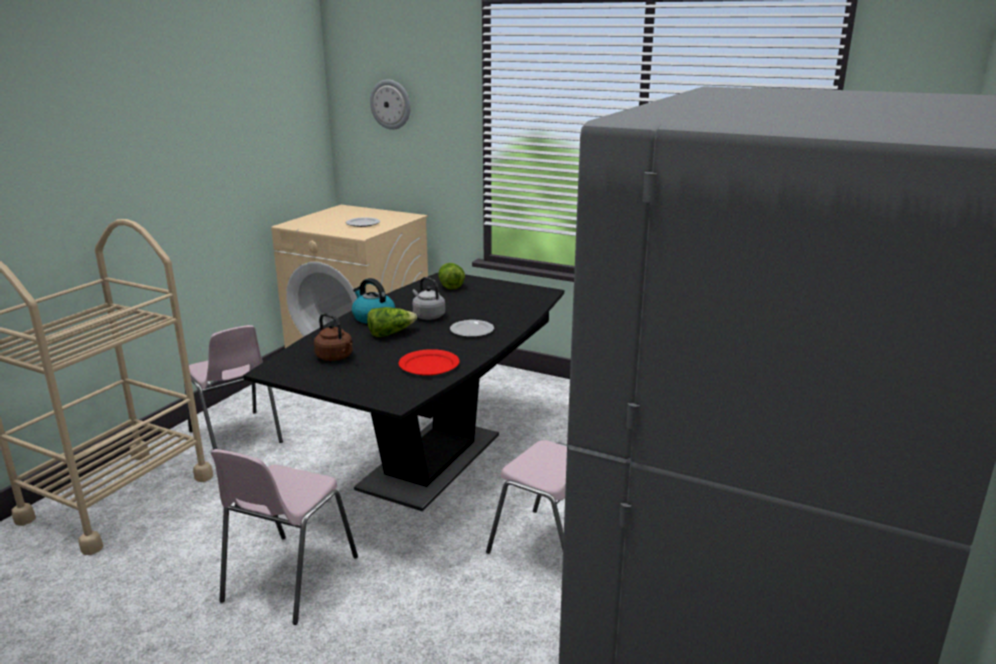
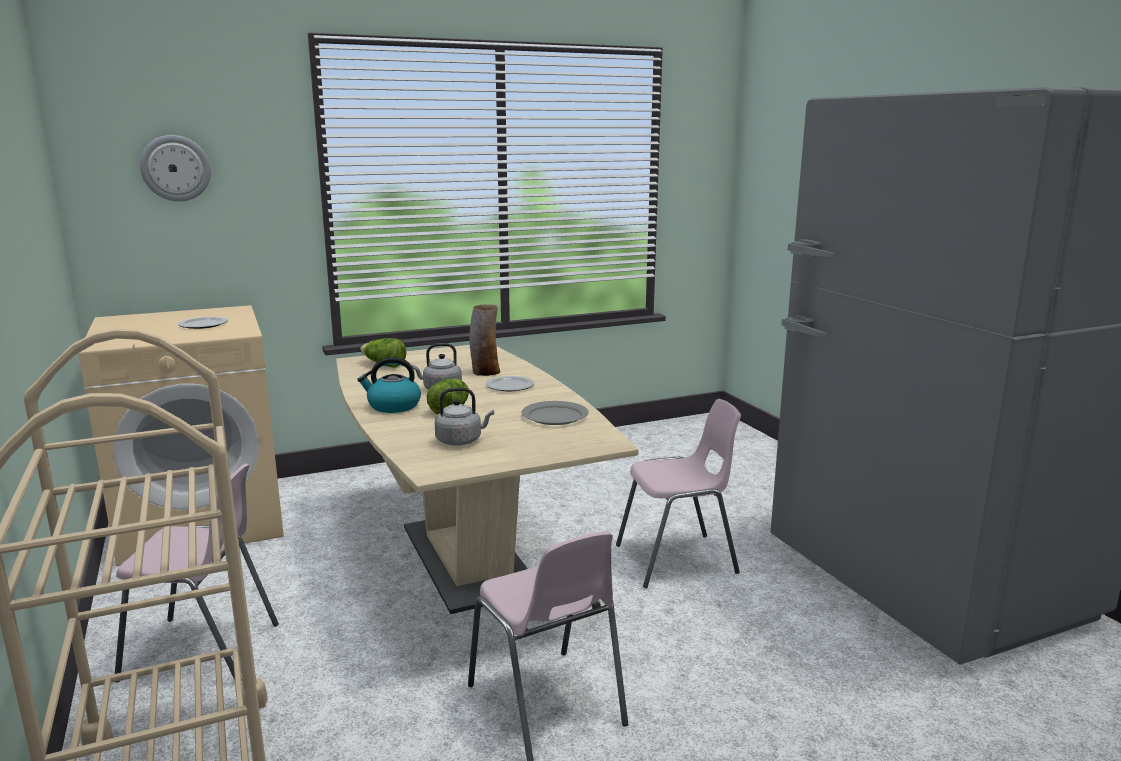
camera: 50 degrees left, 5 degrees down
(335, 357) = (461, 441): brown kettle -> grey kettle
(428, 365) = (554, 416): red plate -> grey plate
(431, 461) = (468, 559): black dining table -> beige dining table
(489, 313) = (485, 372): none -> vase

